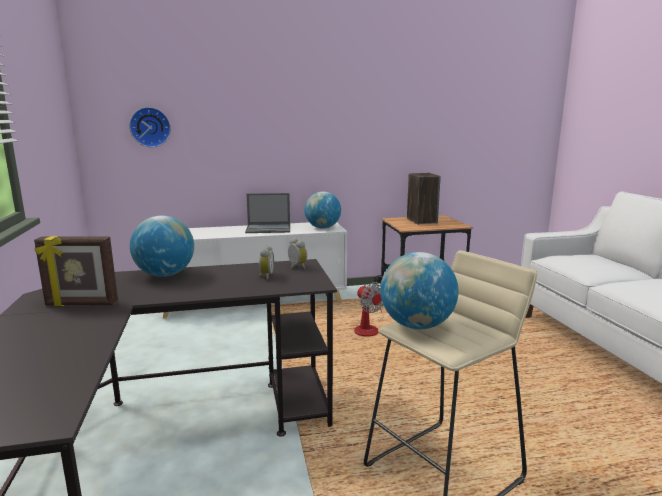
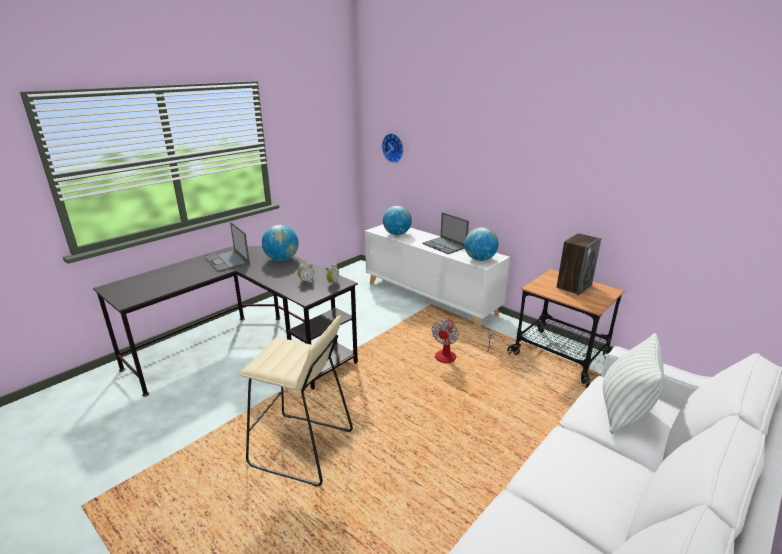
camera: 55 degrees right, 10 degrees up
(81, 304) = (227, 261): picture frame -> laptop
(417, 326) = (280, 347): globe -> globe (397, 234)
(591, 262) = (624, 411): none -> pillow

